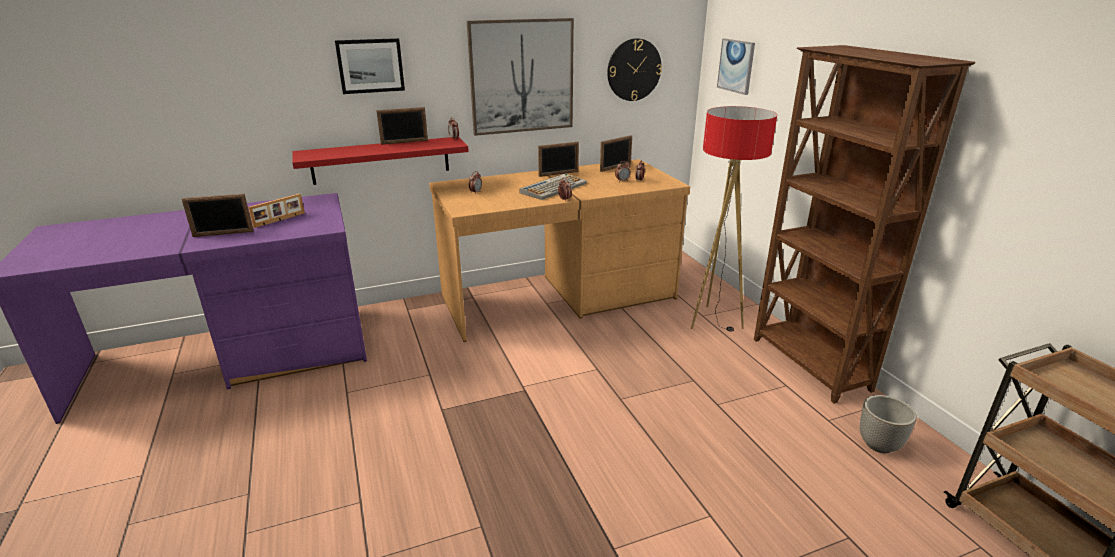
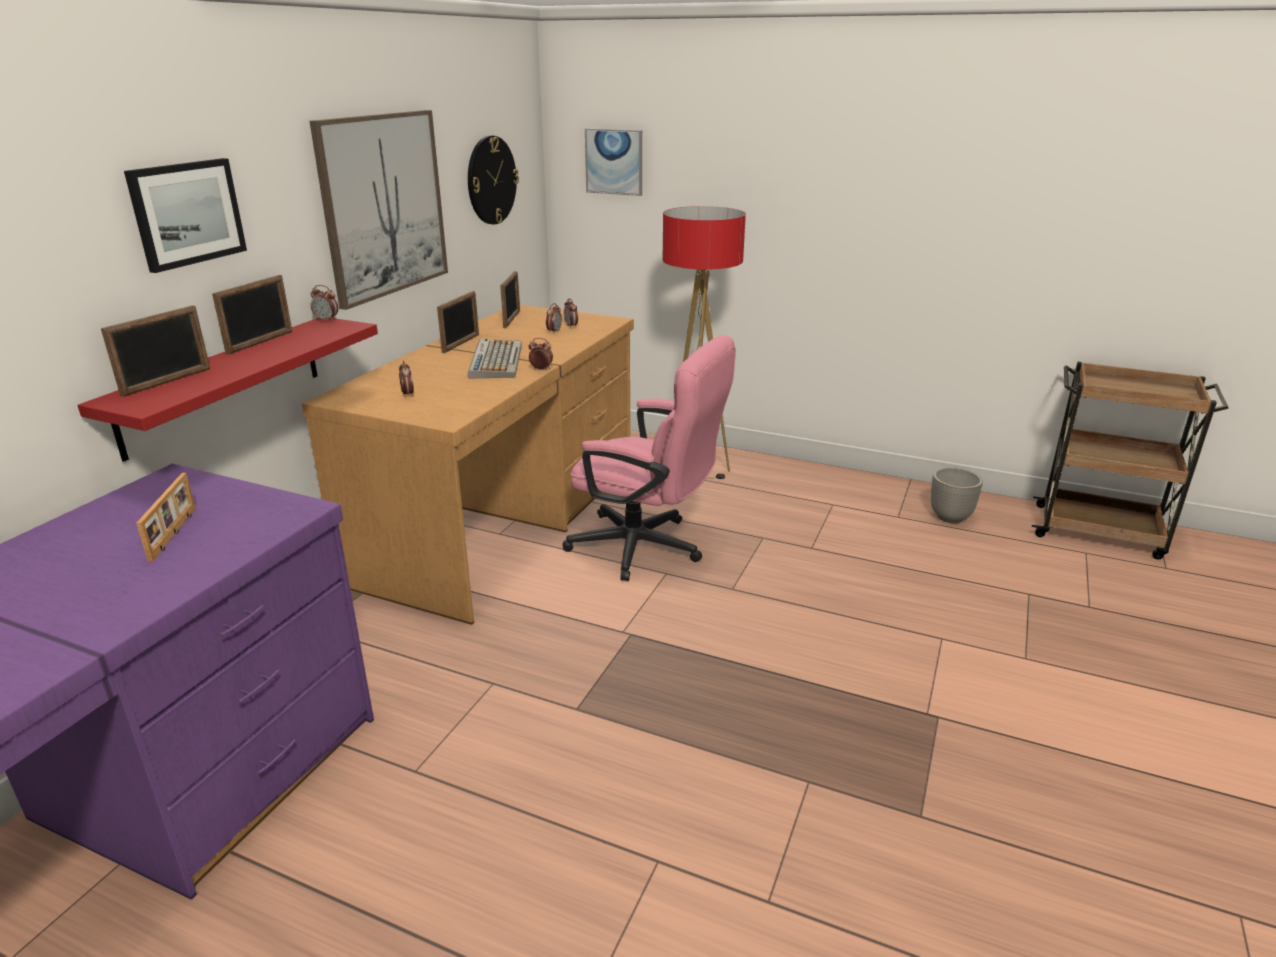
camera: 45 degrees left, 0 degrees up
(223, 234) = (111, 593): picture frame -> picture frame (167, 382)
(609, 349) = (647, 548): none -> pink office chair
(809, 365) = (822, 479): brown bookcase -> none

